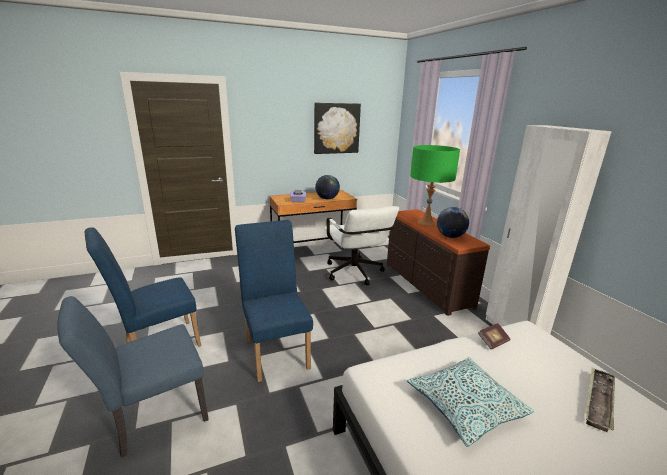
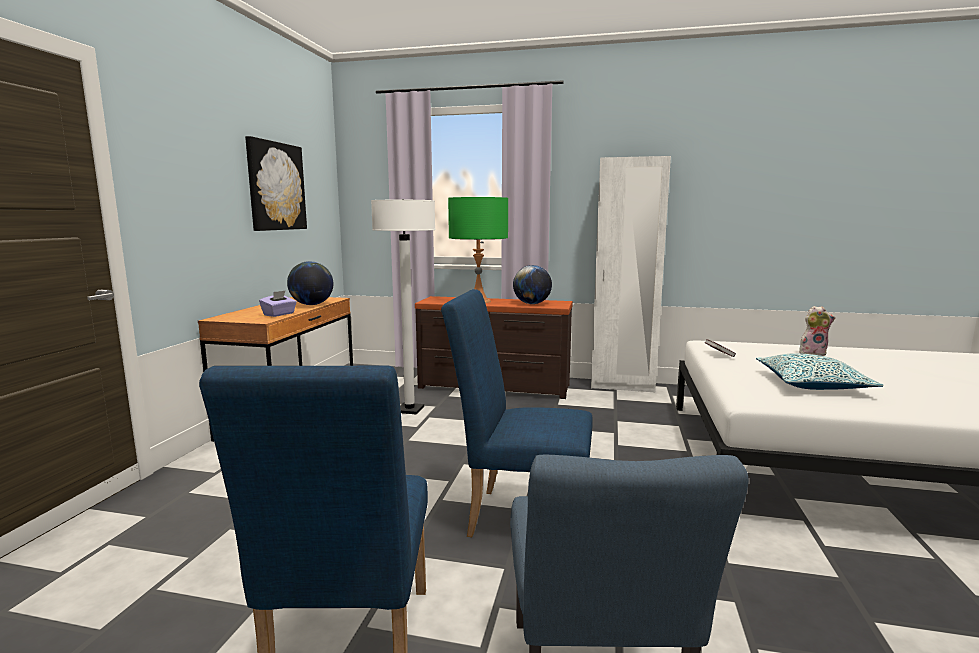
camera: 55 degrees left, 10 degrees down
(356, 274) = (409, 410): white office chair -> white floor lamp
(599, 401) = (812, 353): tray -> plush toy

